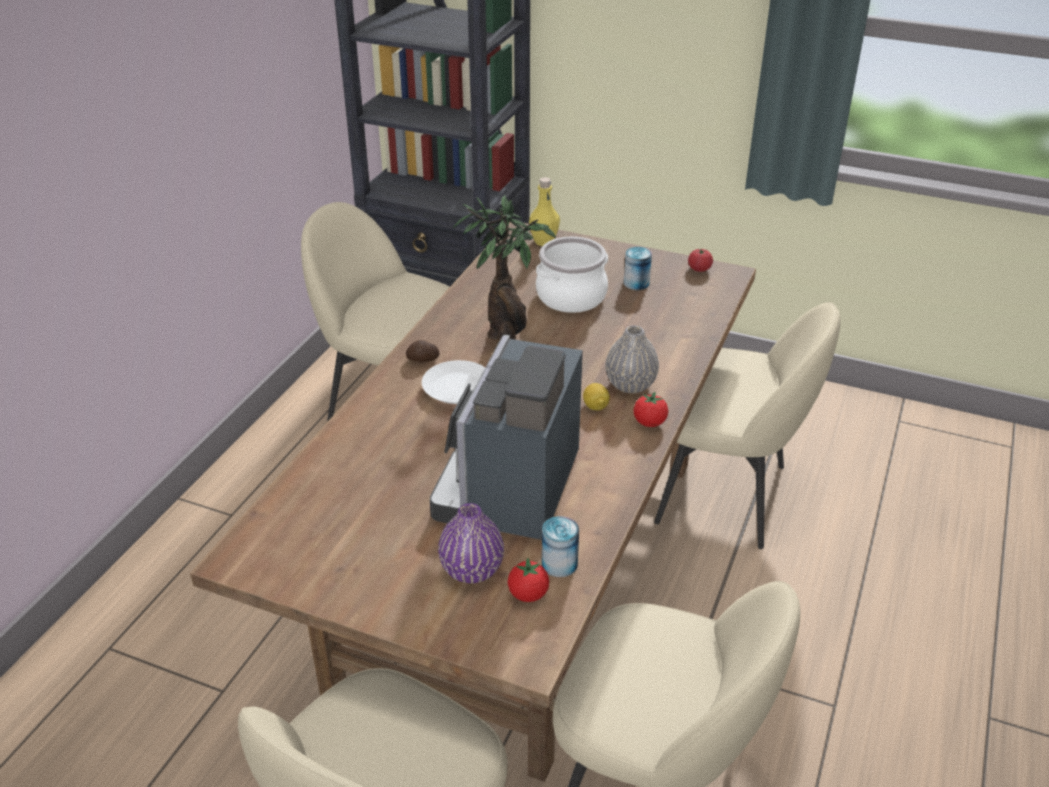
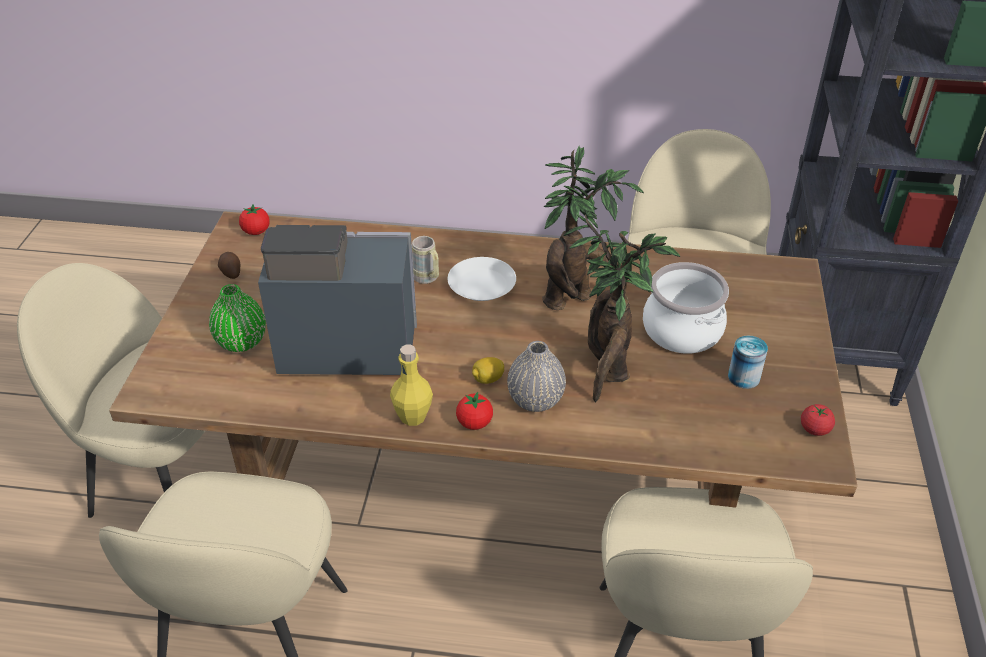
camera: 75 degrees right, 5 degrees up
(423, 360) = (517, 255): potato -> potato (231, 272)
(430, 421) = (428, 279): none -> beige mug
(471, 570) = (241, 342): purple vase -> green vase
(528, 594) = (216, 379): tomato -> tomato (256, 231)
(544, 241) = (786, 291): yellow bottle -> yellow bottle (413, 416)
(559, 564) = (255, 391): can -> none
(607, 342) = (608, 370): none -> potted plant

